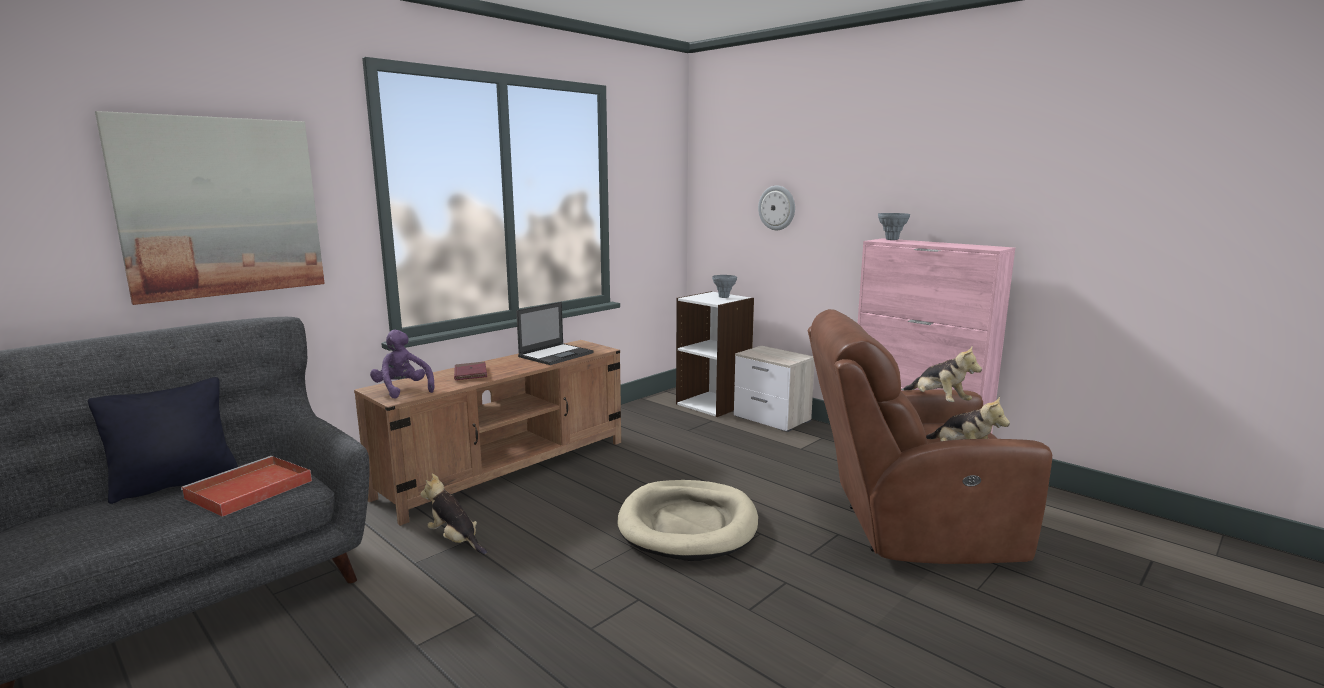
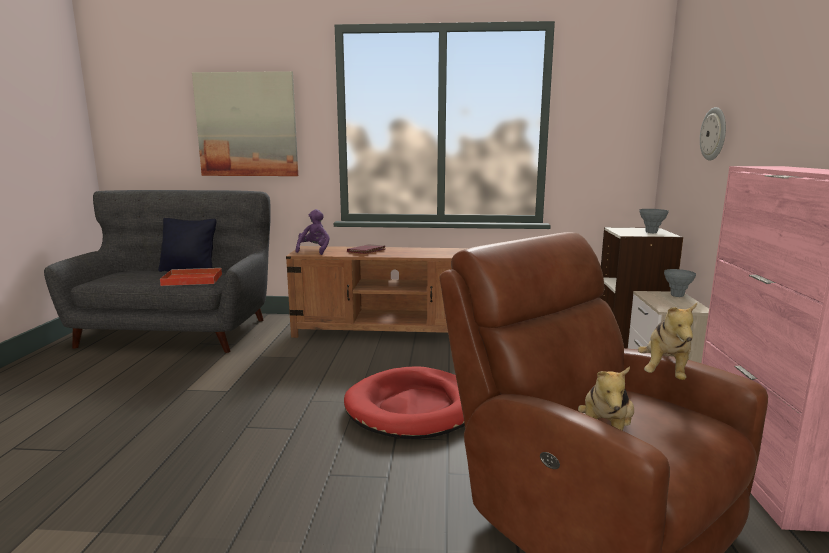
camera: 50 degrees right, 0 degrees up
(455, 540) = (293, 354): plush toy -> none
(556, 354) = (444, 252): laptop -> none
(688, 524) = (415, 408): beige dog bed -> red dog bed
(891, 239) = (781, 166): grey vase -> grey vase (677, 295)

